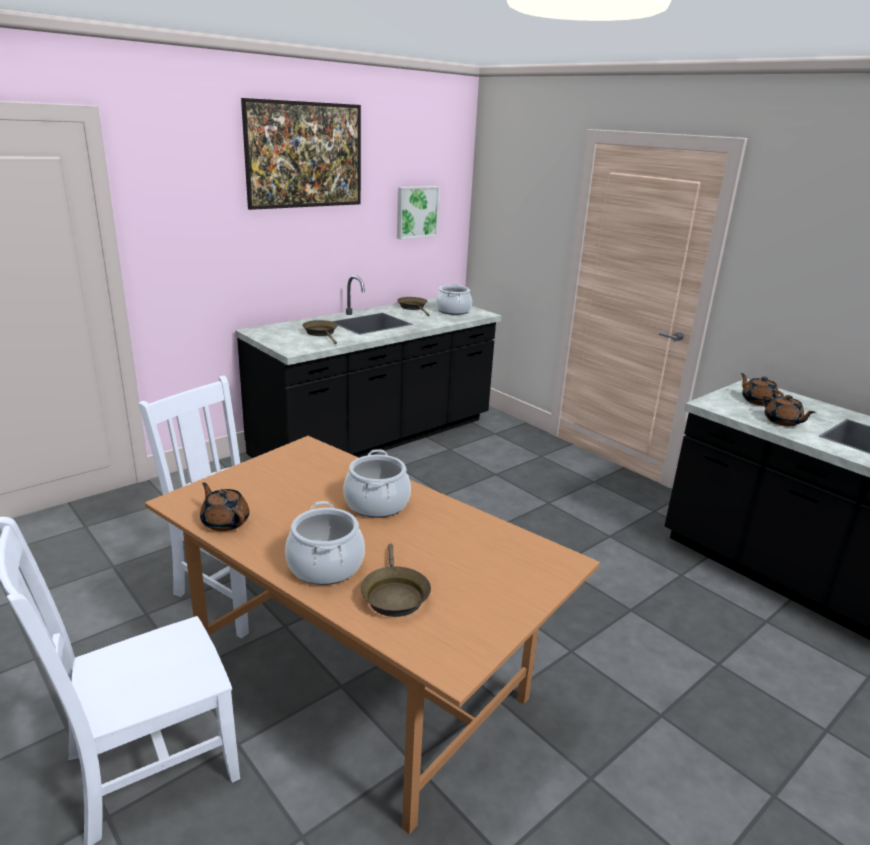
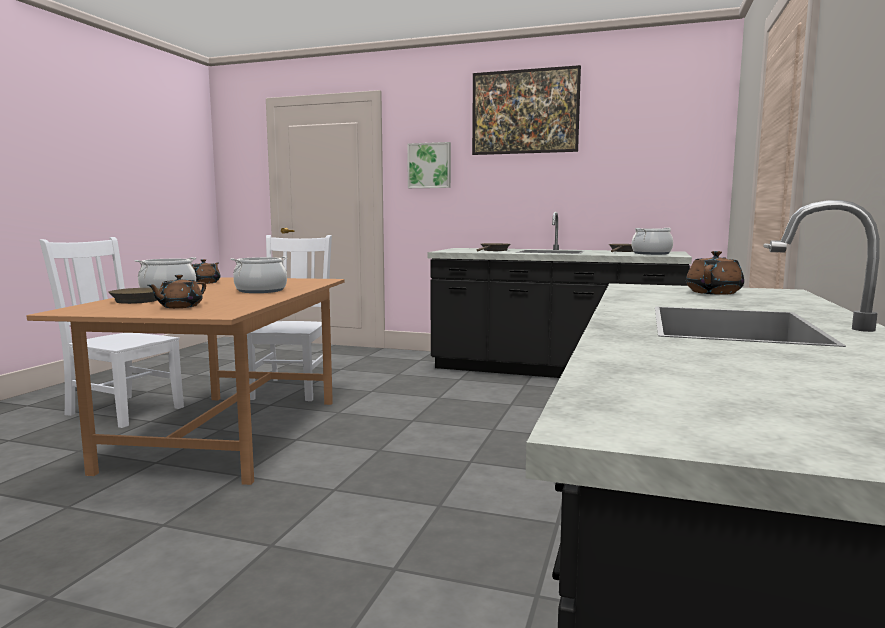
camera: 60 degrees right, 15 degrees down
(416, 212) = (649, 160): picture -> picture (429, 165)
(782, 422) = (661, 298): brown teapot -> brown teapot (179, 307)

